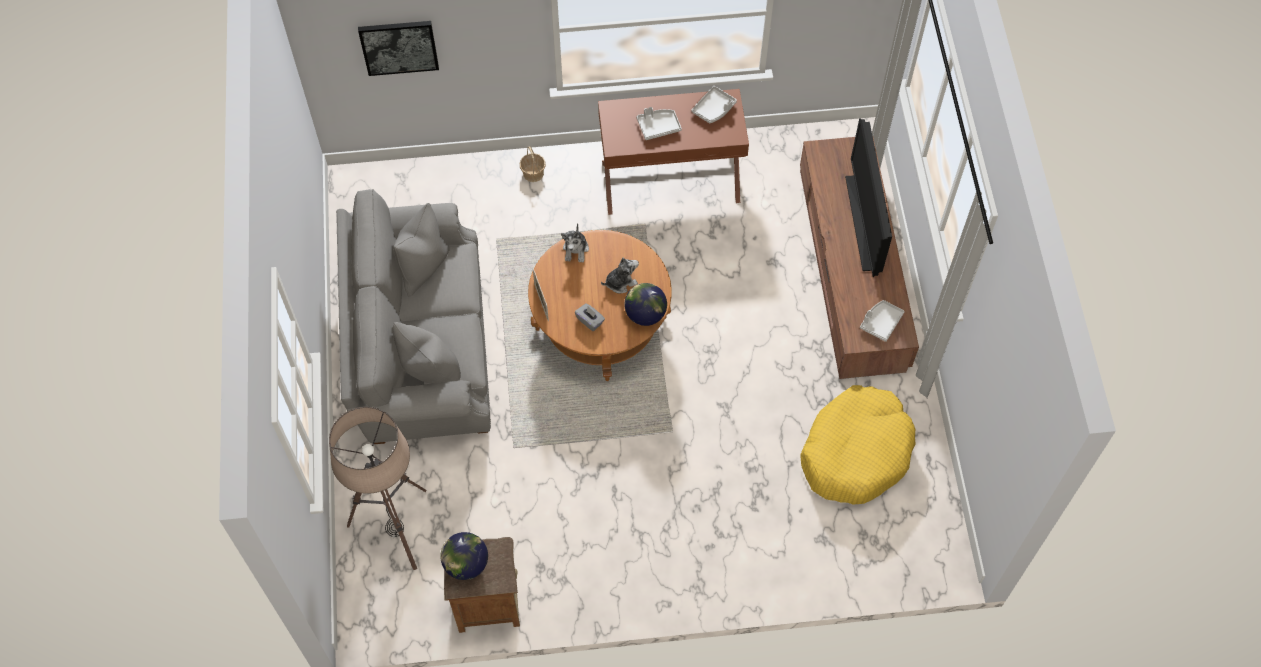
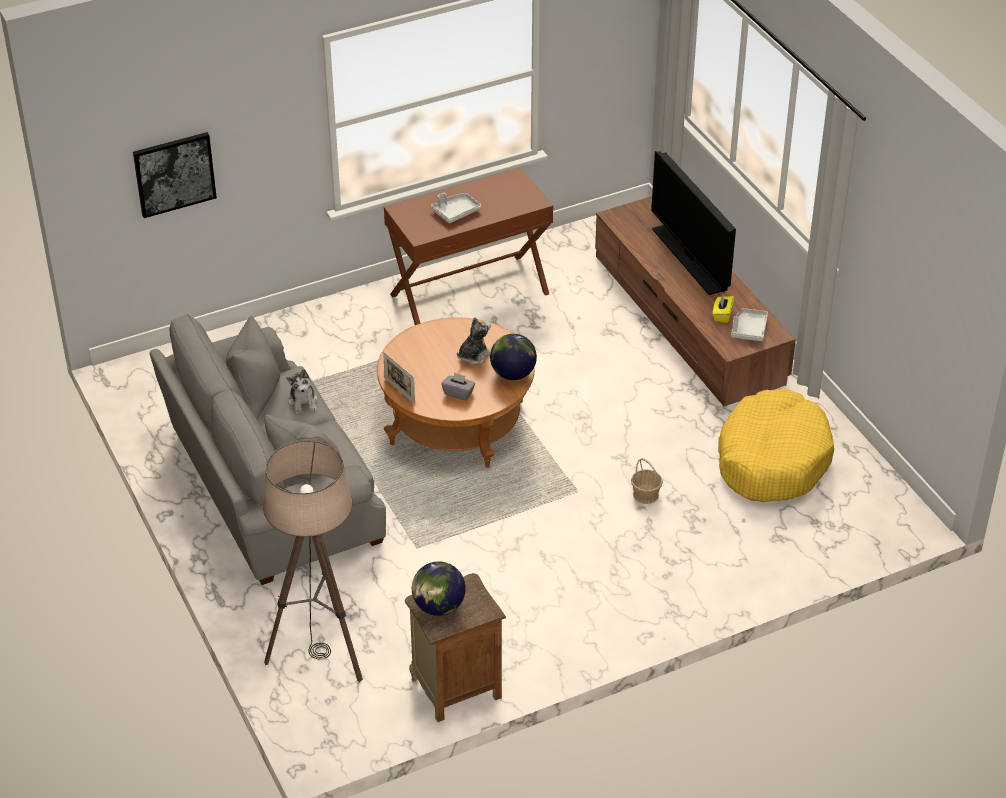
camera: 20 degrees left, 20 degrees down
(533, 173) = (322, 320): basket -> basket (645, 495)
(576, 249) = (413, 341): plush toy -> plush toy (303, 402)
(714, 109) = (504, 187): grey tray -> none
(864, 298) = (722, 315): none -> yellow tissue box

